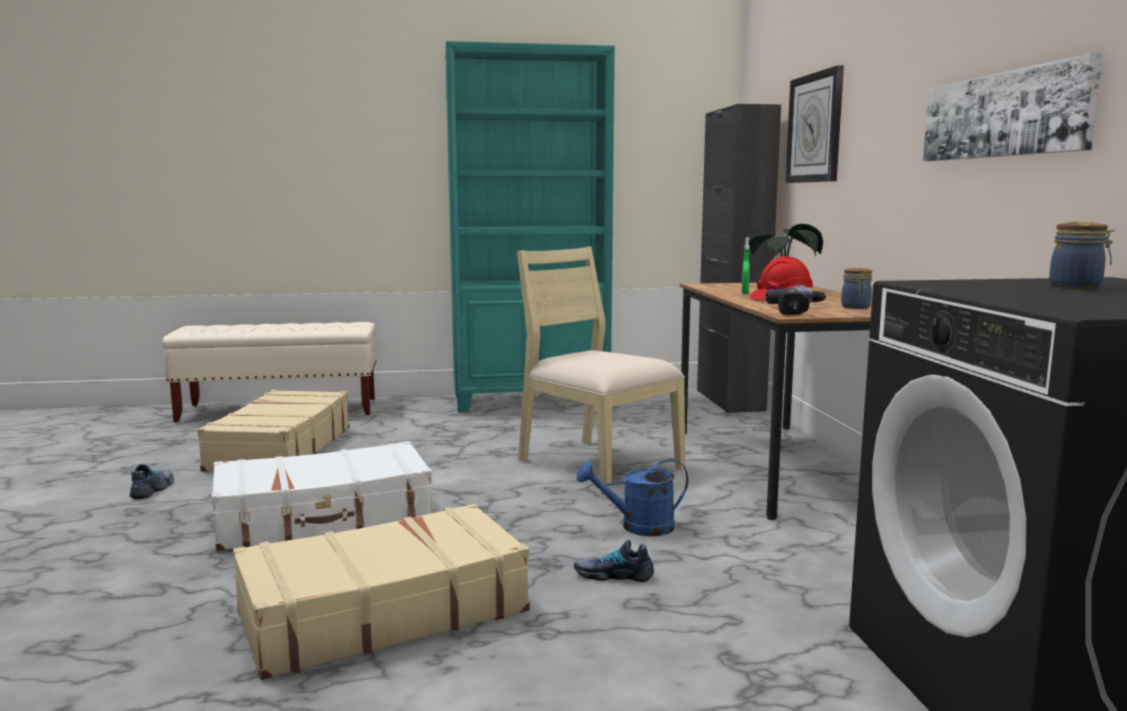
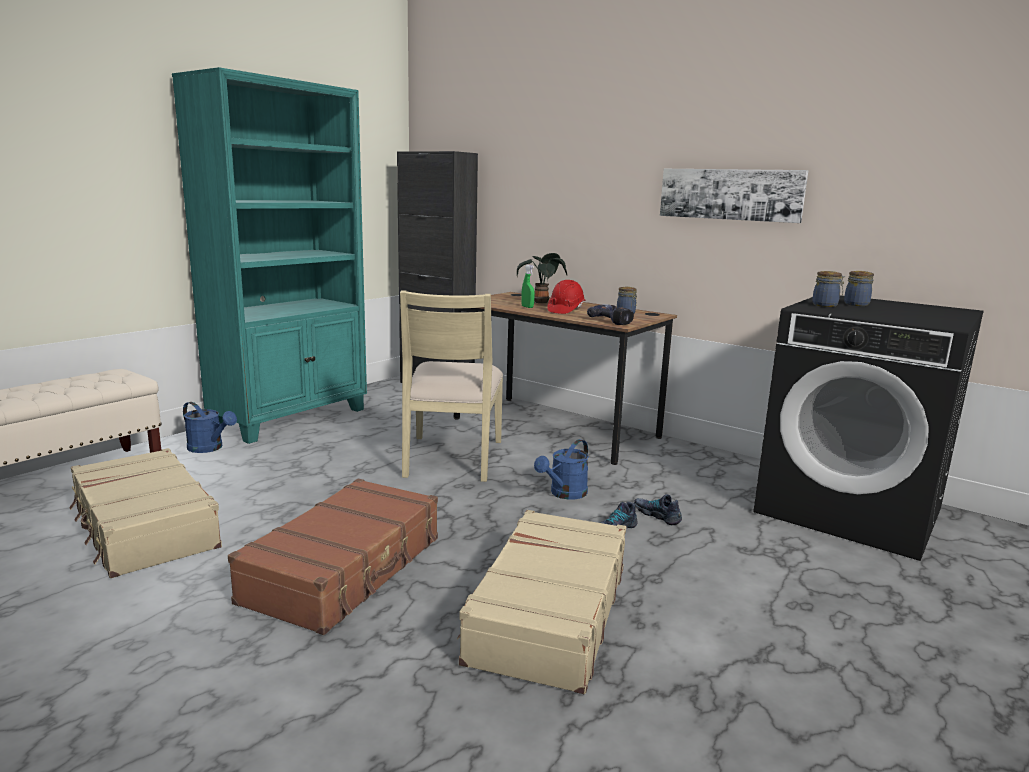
camera: 45 degrees left, 5 degrees up
(153, 489) = (94, 615): shoe -> shoe (657, 515)
(325, 517) = (346, 569): white suitcase -> brown suitcase
(425, 409) = (209, 448): none -> blue watering can
(597, 464) = (452, 458): beige chair -> beige chair turned 90 degrees counterclockwise
(815, 128) = (523, 177): wall clock -> none
(993, 283) = (826, 305): none -> jar

